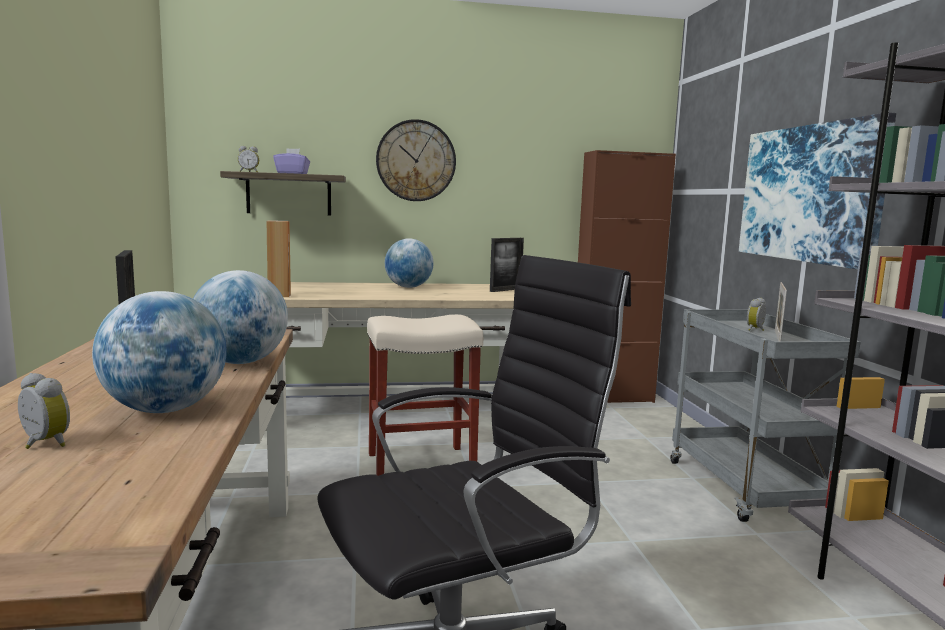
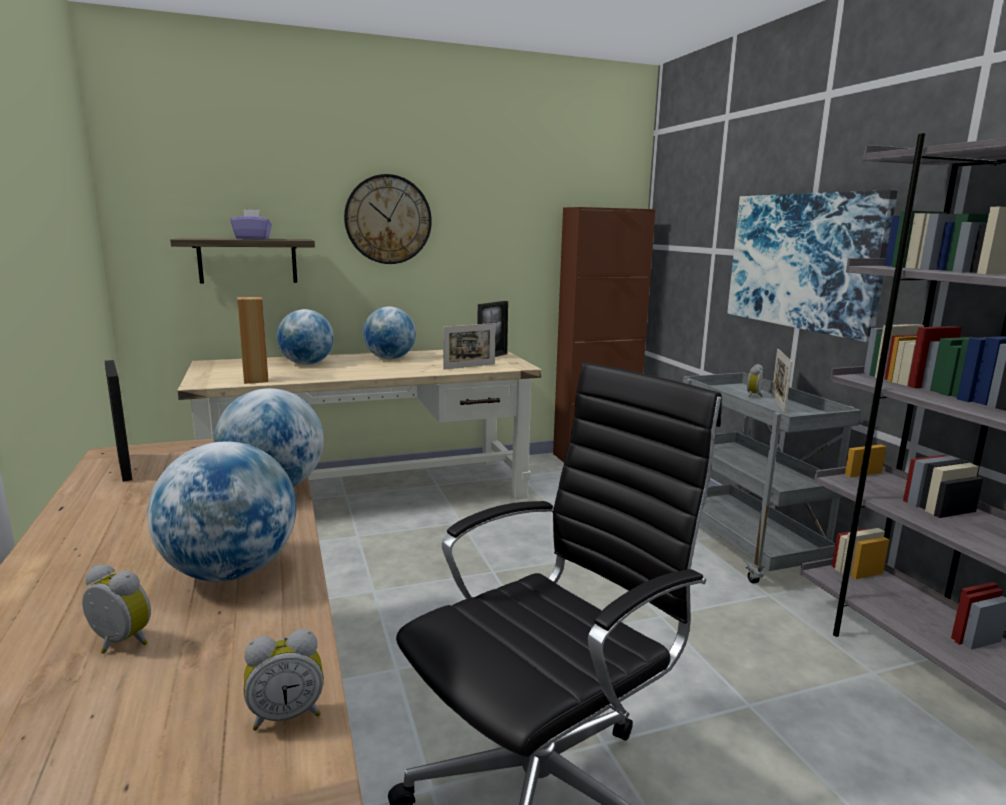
camera: 10 degrees left, 5 degrees up
(249, 172) = (202, 238): alarm clock -> alarm clock (286, 715)
(331, 287) = (307, 364): none -> globe
(419, 464) = (428, 551): beige stool -> none
(478, 295) = (469, 366): none -> picture frame

